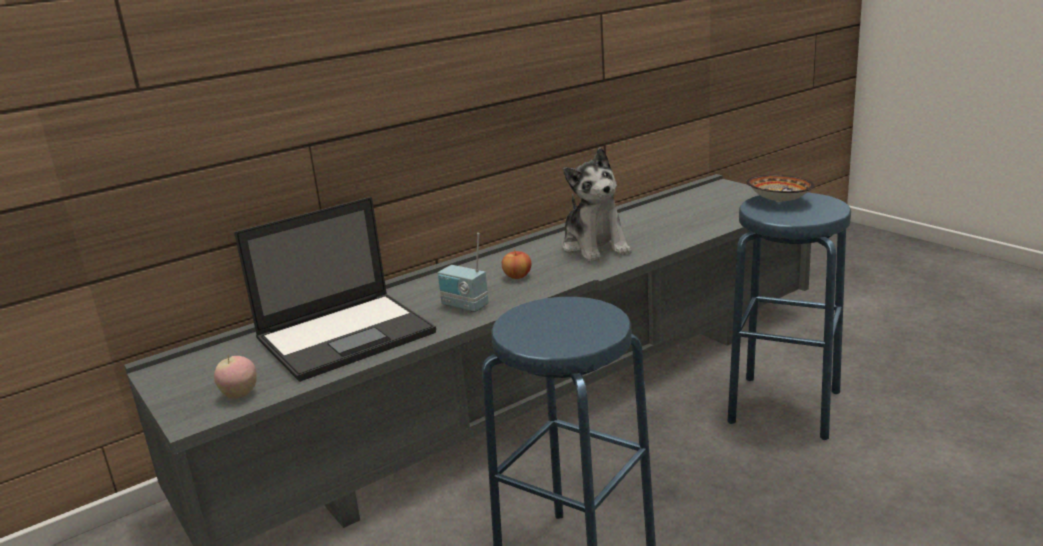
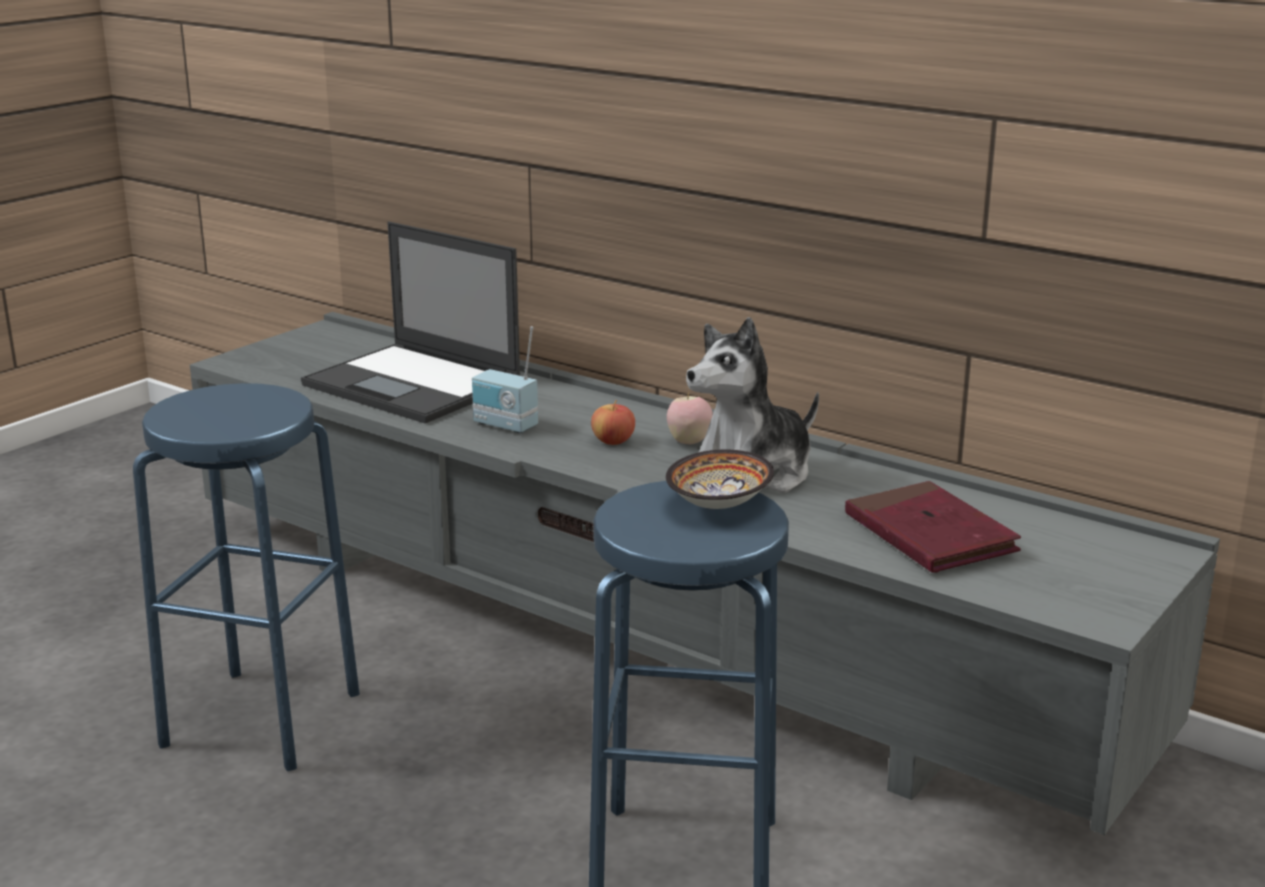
camera: 70 degrees right, 0 degrees up
(240, 395) = (275, 368): apple -> apple (689, 442)
(464, 306) = (504, 426): radio -> radio turned 75 degrees counterclockwise
(689, 218) = (929, 535): none -> red book

